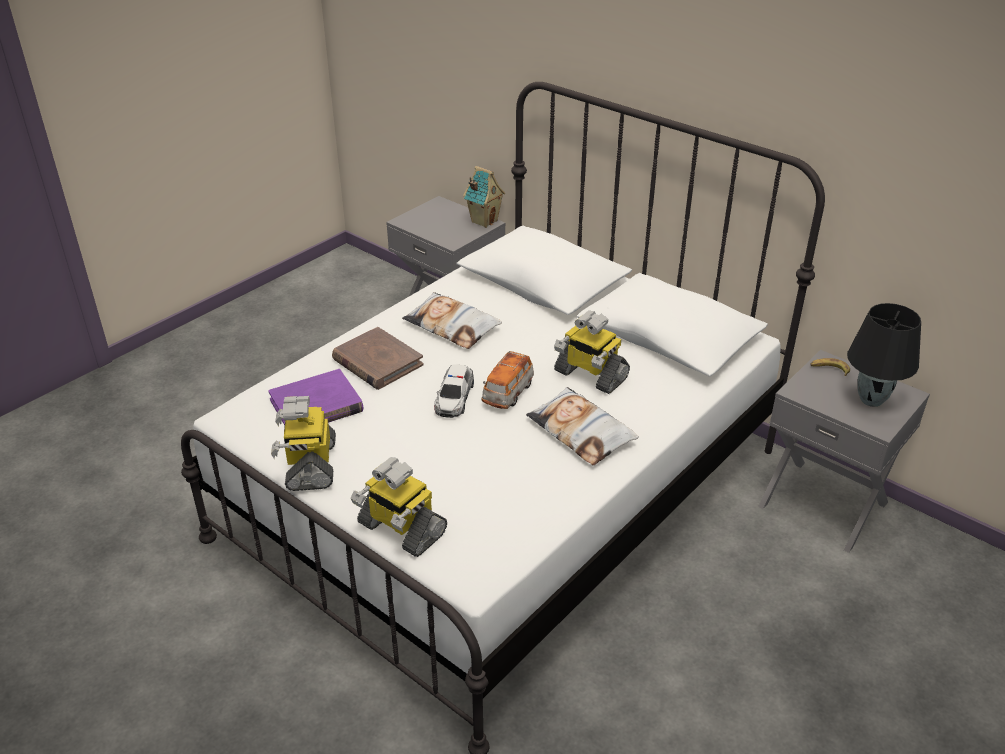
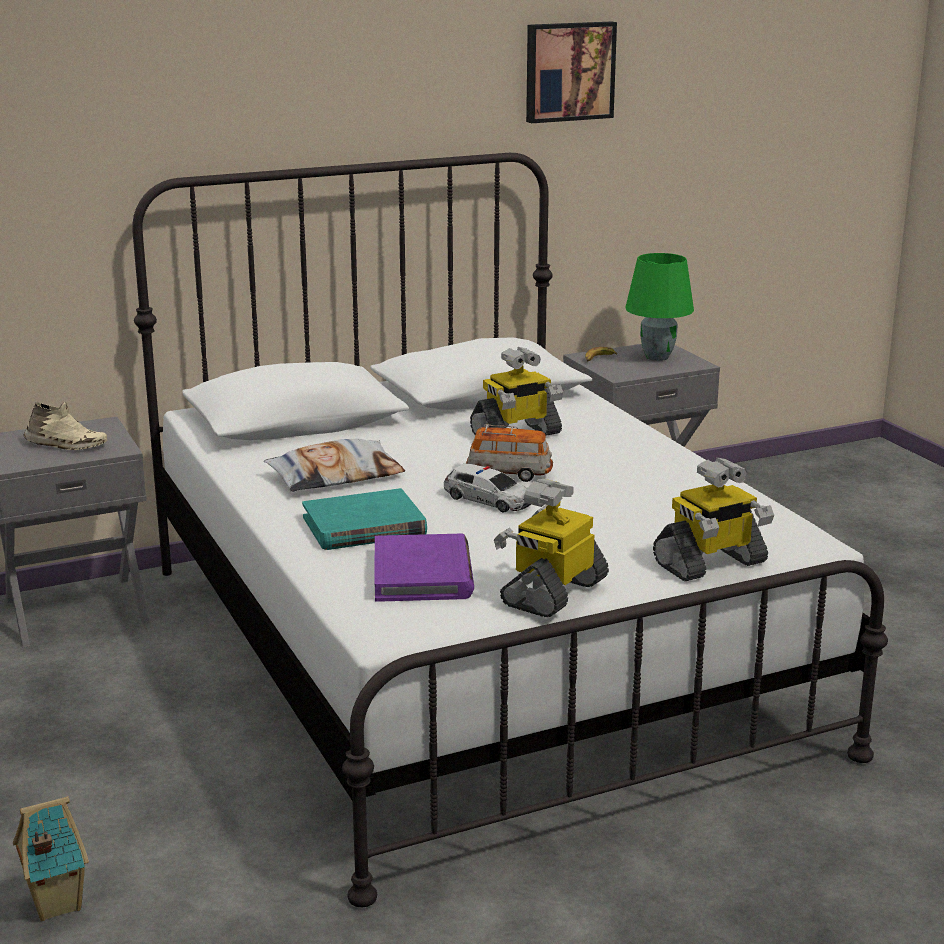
camera: 65 degrees left, 15 degrees down
(310, 465) = (552, 592): toy robot -> toy robot turned 105 degrees clockwise
(377, 362) = (364, 526): brown book -> turquoise book
(444, 225) = (65, 445): none -> beige shoe
(484, 221) = (95, 425): toy house -> toy house (55, 904)
(508, 393) = (509, 474): toy car -> toy car turned 45 degrees counterclockwise
(581, 432) = (612, 456): pillow -> none
(871, 399) = (656, 357): black table lamp -> green table lamp
(884, 102) = (568, 71): none -> picture

